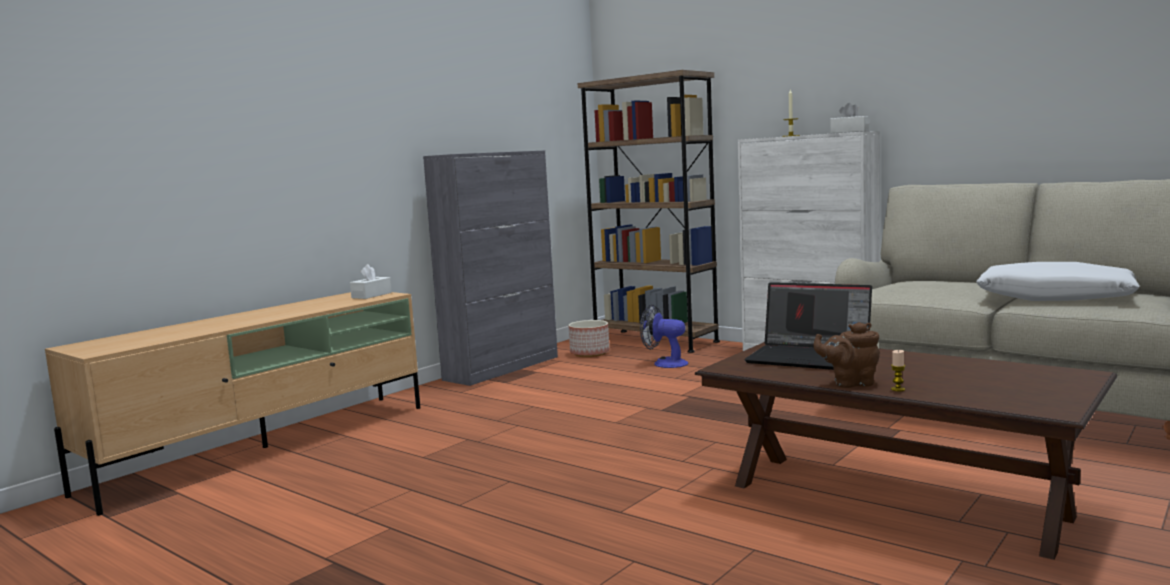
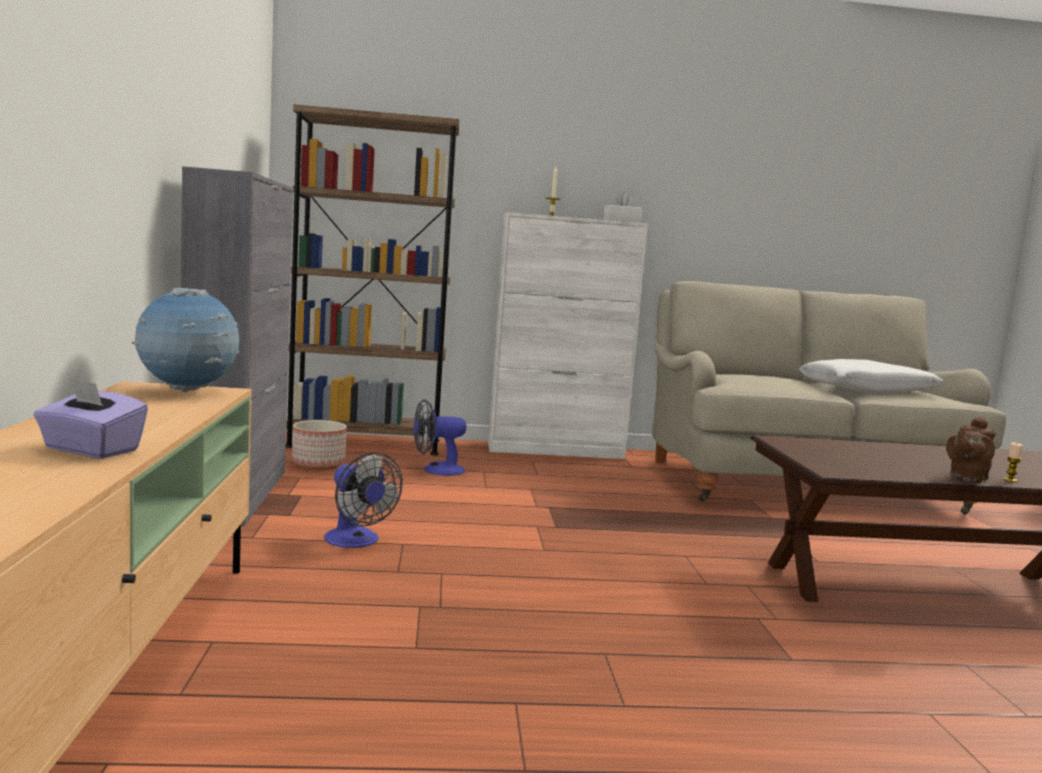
camera: 45 degrees left, 0 degrees up
(241, 321) = (91, 450): none -> purple tissue box
(371, 295) = (187, 392): white tissue box -> globe
(510, 401) = (356, 541): none -> fan
(810, 357) = (854, 454): laptop -> none

